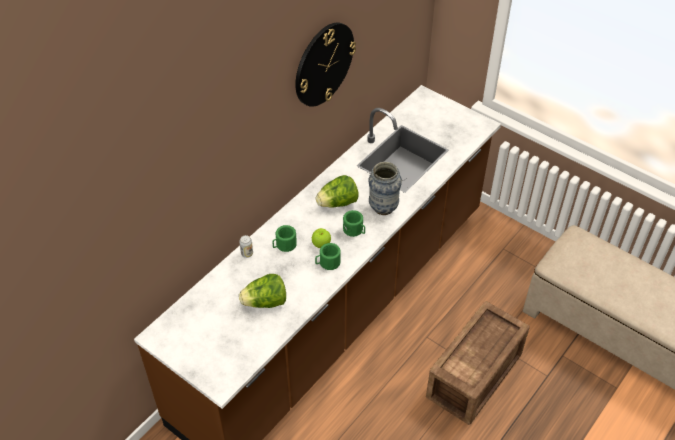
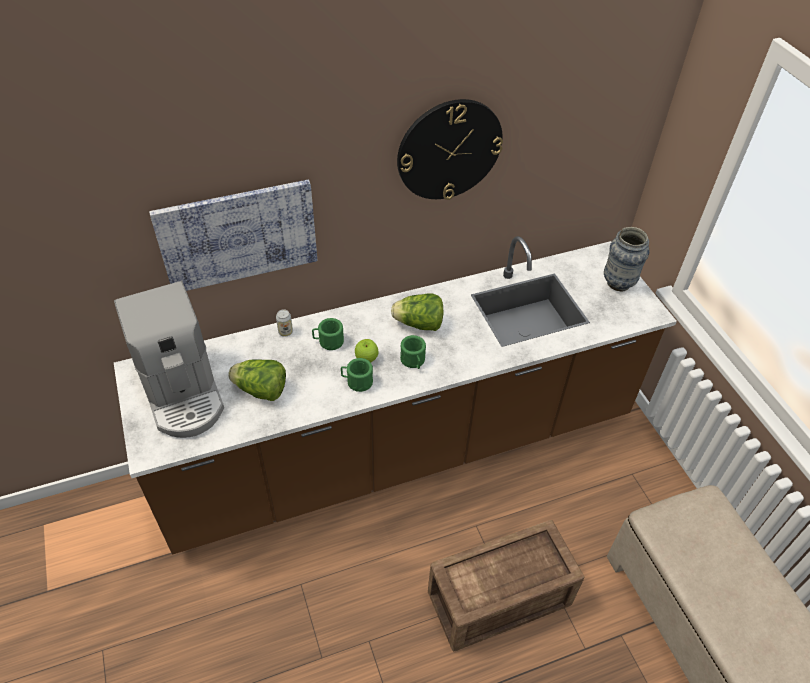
camera: 30 degrees right, 0 degrees up
(206, 190) = (238, 235): none -> picture
(209, 333) = (183, 393): none -> coffee machine
(383, 208) = (464, 352): vase -> vase (618, 283)

